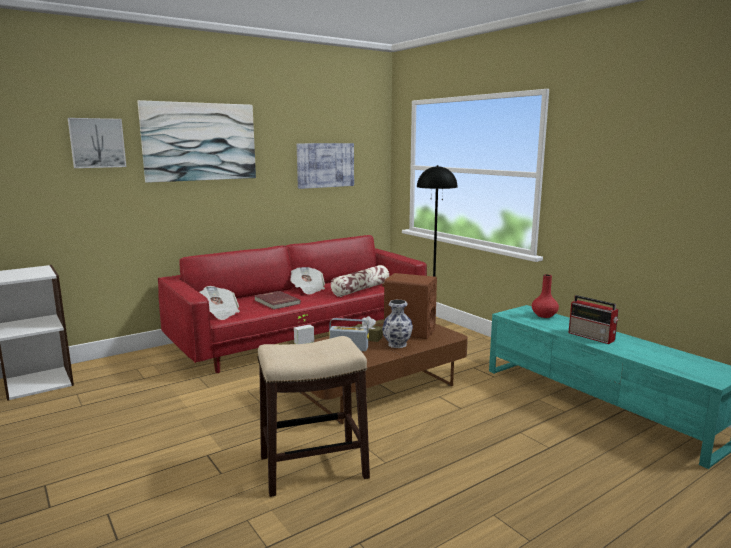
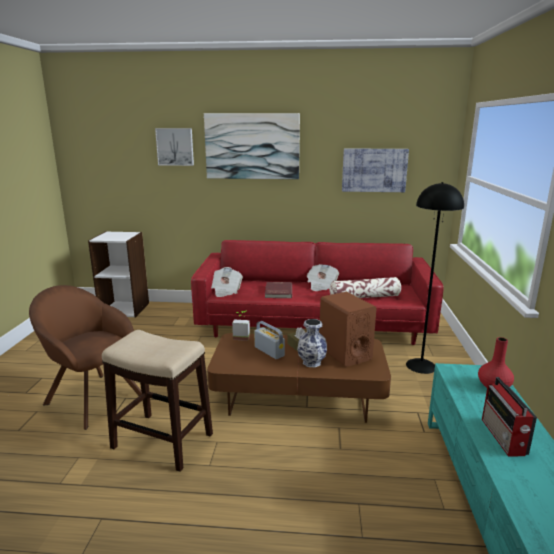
camera: 40 degrees right, 5 degrees up
(161, 472) = (91, 397): none -> brown armchair

